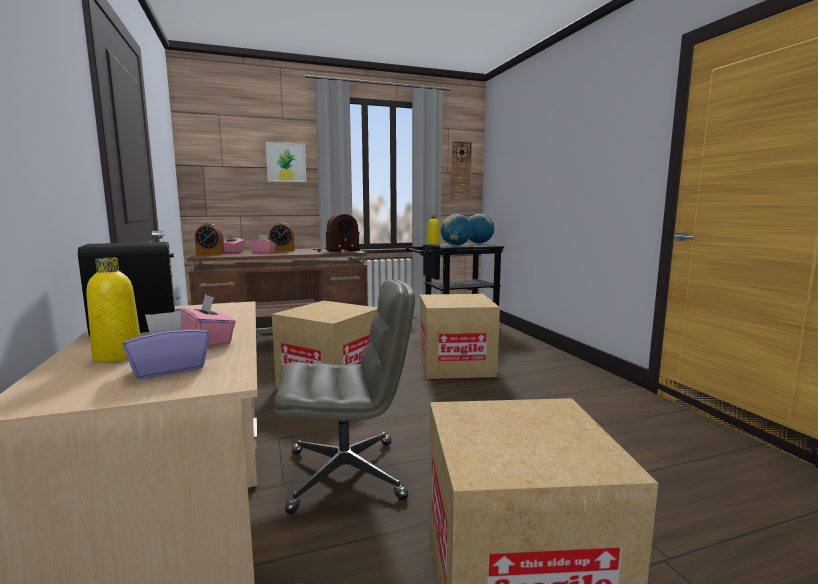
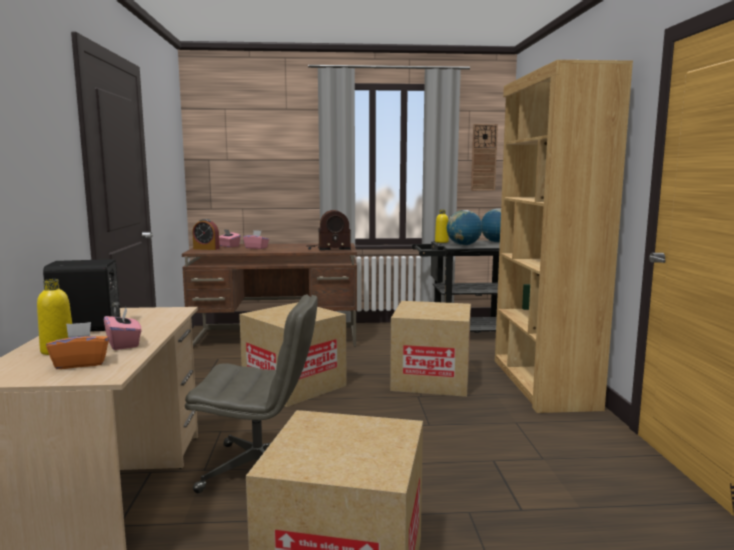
camera: 15 degrees right, 0 degrees up
(169, 369) = (81, 363): purple tissue box -> orange tissue box
(282, 251) = (277, 246): alarm clock -> none
(286, 162) = (288, 154): picture -> none
(549, 360) = (542, 383): none -> brown bookcase

